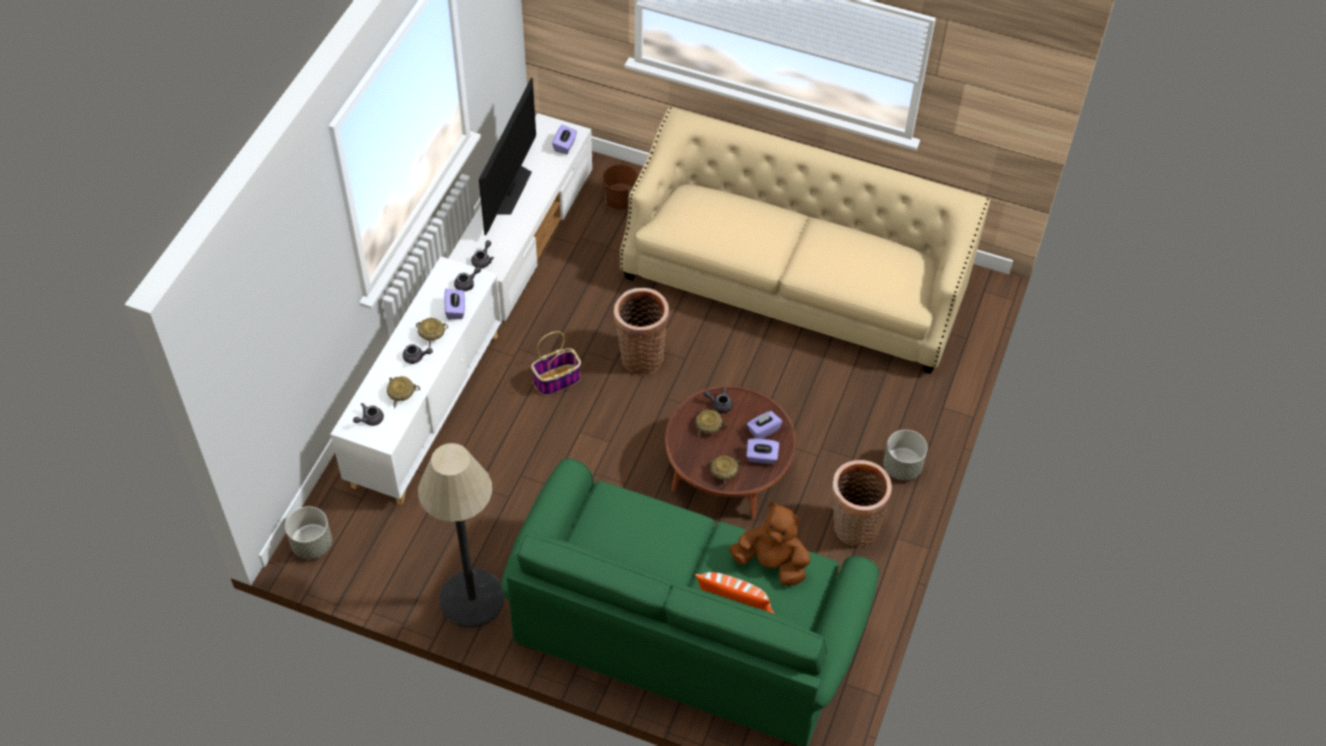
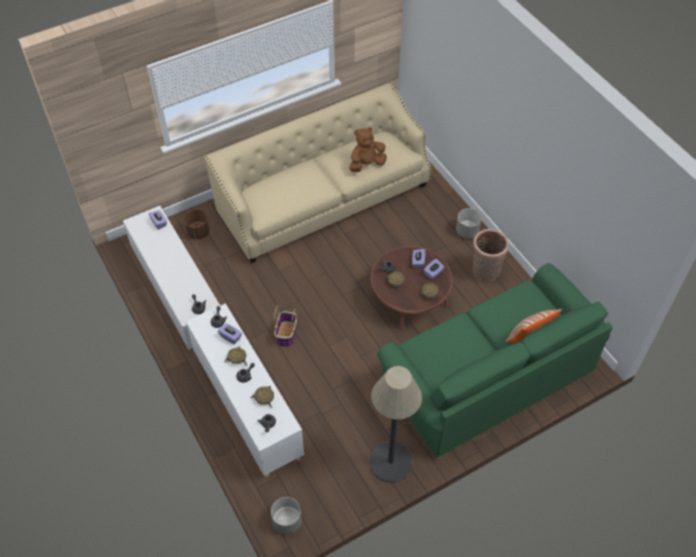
camera: 50 degrees left, 0 degrees up
(509, 190) = (162, 265): television -> none
(640, 355) = (306, 288): basket -> none
(771, 563) = (512, 304): brown plush toy -> brown plush toy (366, 164)

